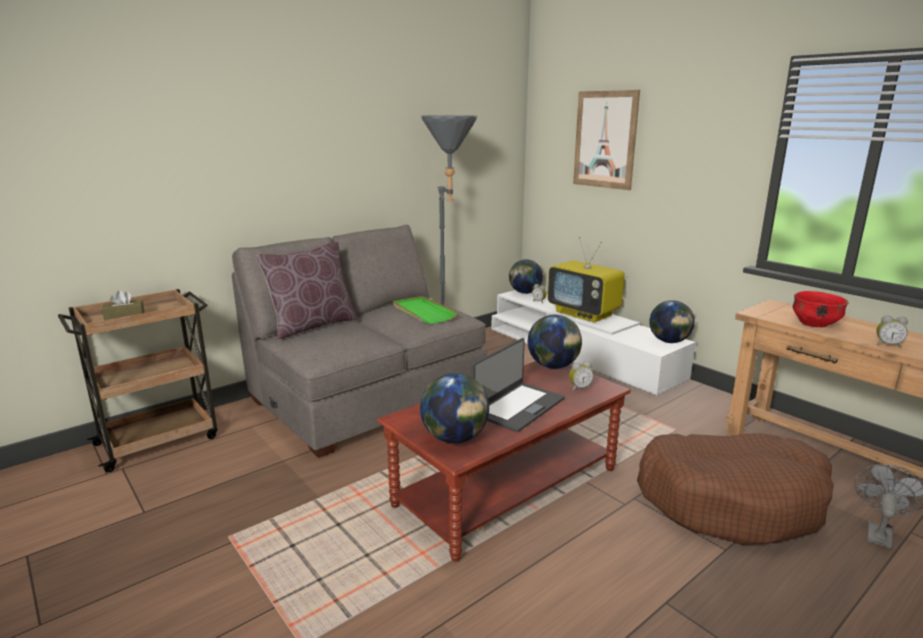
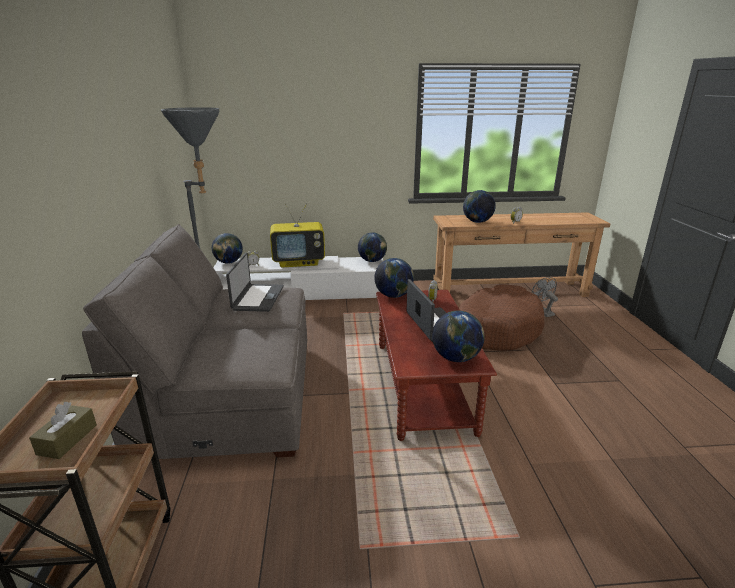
camera: 55 degrees left, 5 degrees up
(312, 325) = (196, 350): brown pillow -> none
(423, 312) = (257, 298): green tray -> laptop
(605, 140) = (283, 122): picture -> none
(814, 324) = (477, 222): red bowl -> globe

